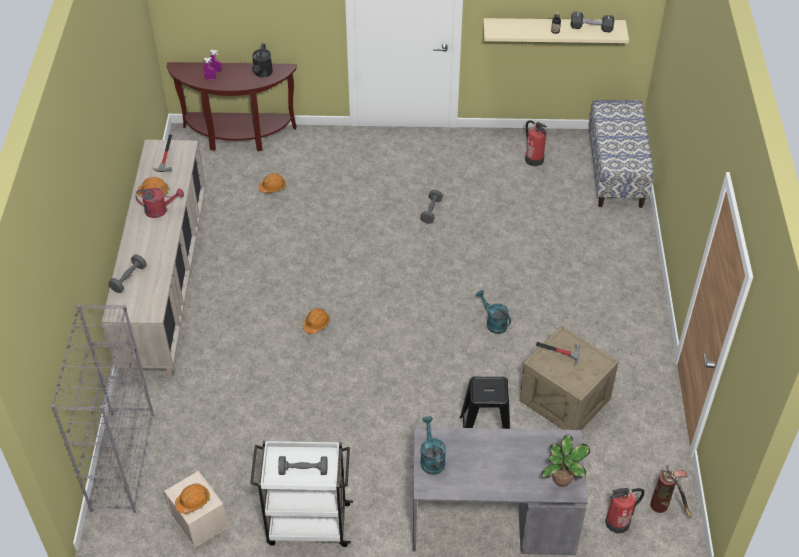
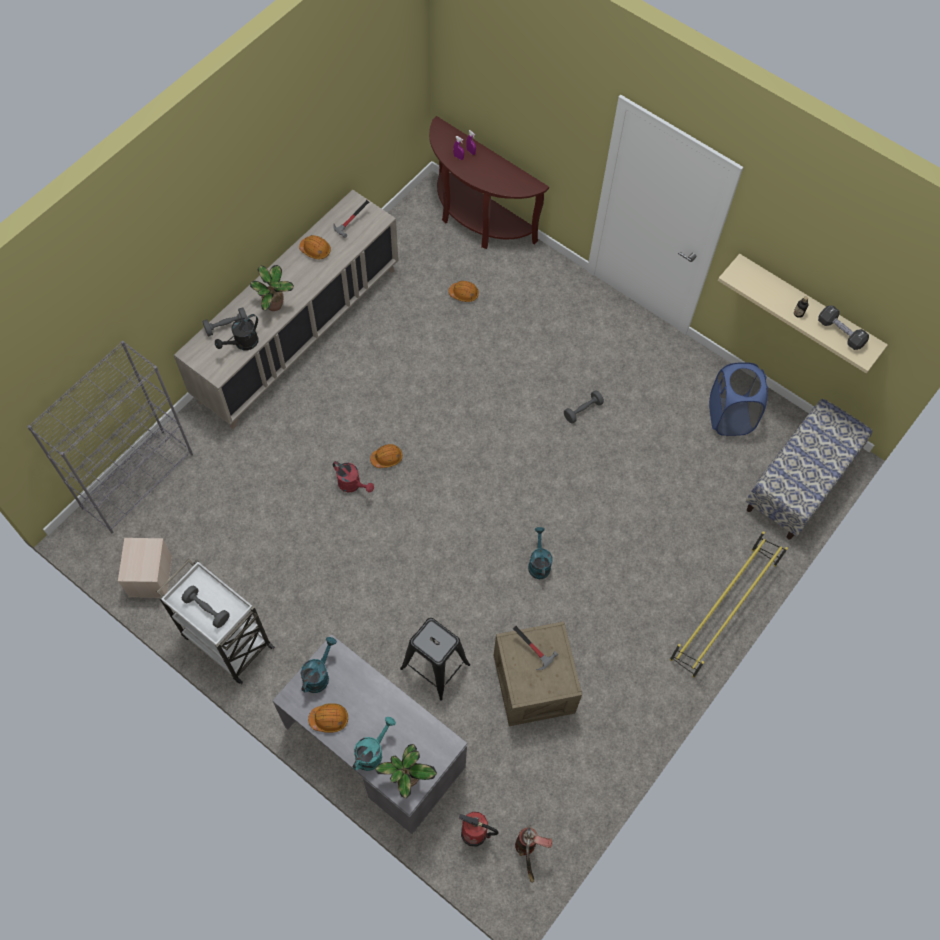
camera: 35 degrees right, 15 degrees up
(156, 244) = (275, 305): none -> potted plant
(160, 210) = (306, 273): red watering can -> red watering can (352, 485)
(193, 501) = (137, 563): orange hard hat -> orange hard hat (329, 719)
(262, 74) = (509, 180): black watering can -> black watering can (243, 344)
(521, 481) = (372, 752): none -> turquoise watering can
(534, 159) = (730, 417): fire extinguisher -> blue laundry basket
(643, 275) = (723, 611): none -> yellow shoe rack

